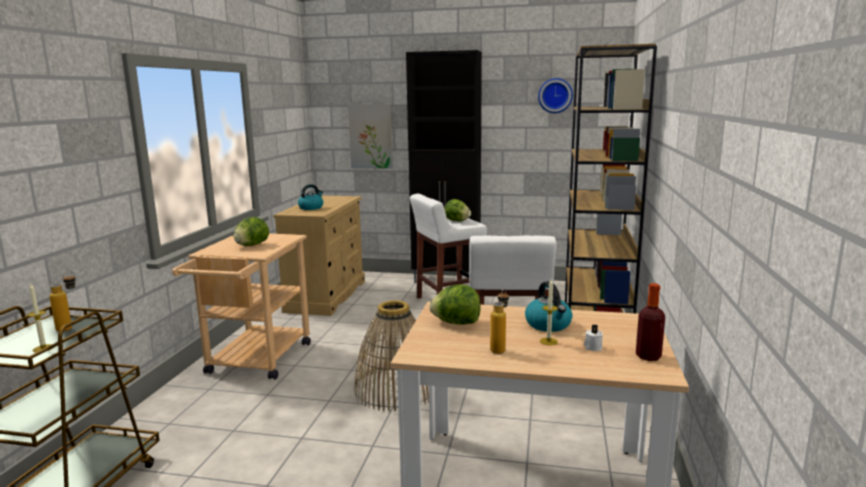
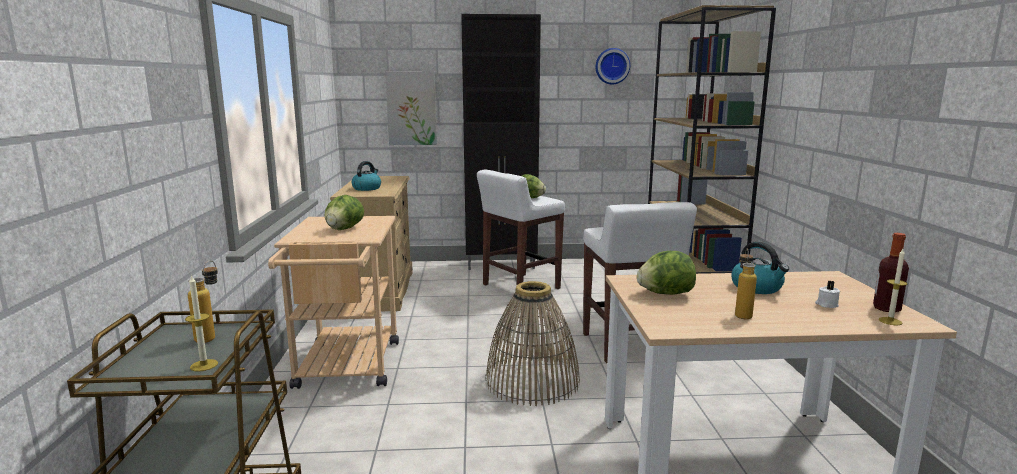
camera: 15 degrees left, 0 degrees up
(548, 341) = (779, 303): candle -> candle (890, 321)

